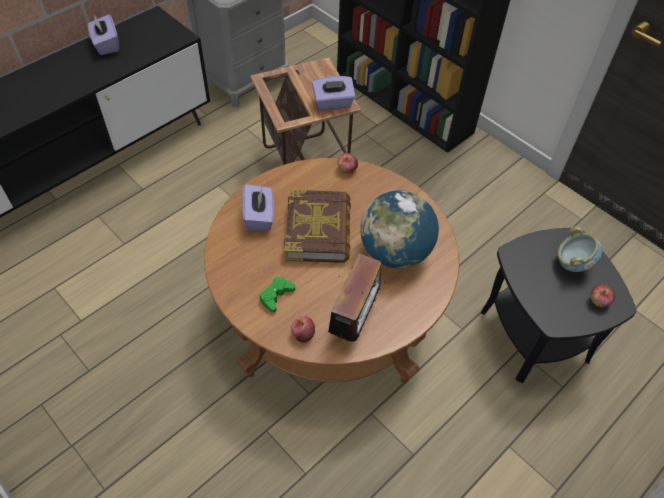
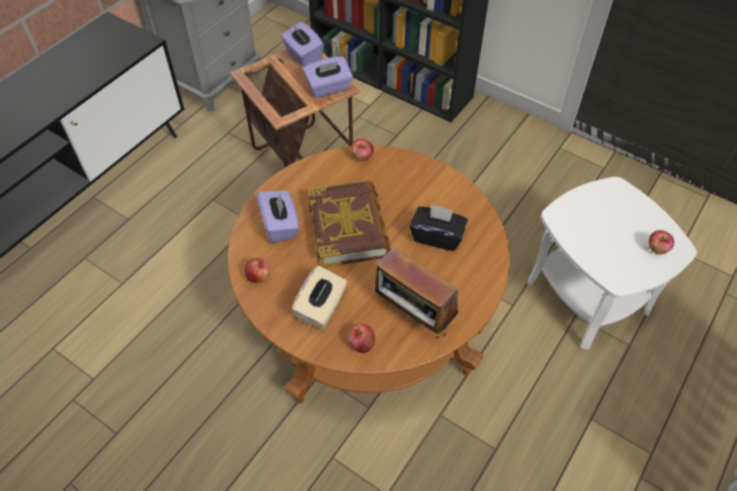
camera: 10 degrees left, 0 degrees up
(106, 45) = (59, 64): purple tissue box -> purple tissue box (303, 55)
(229, 258) = (258, 276): none -> apple
(276, 296) = (321, 308): green game controller -> beige tissue box
(355, 318) = (413, 316): radio -> radio turned 120 degrees clockwise
(395, 252) = (437, 236): globe -> black tissue box
(534, 335) = (587, 297): black side table -> white side table
(572, 264) = (620, 214): bowl -> none

